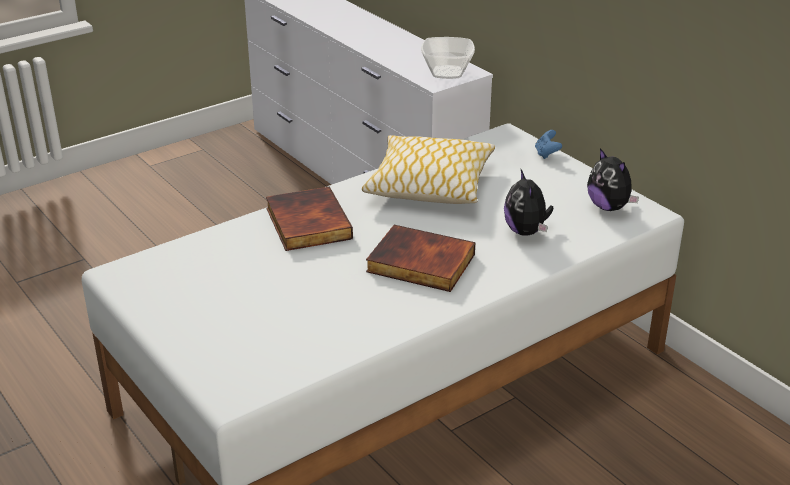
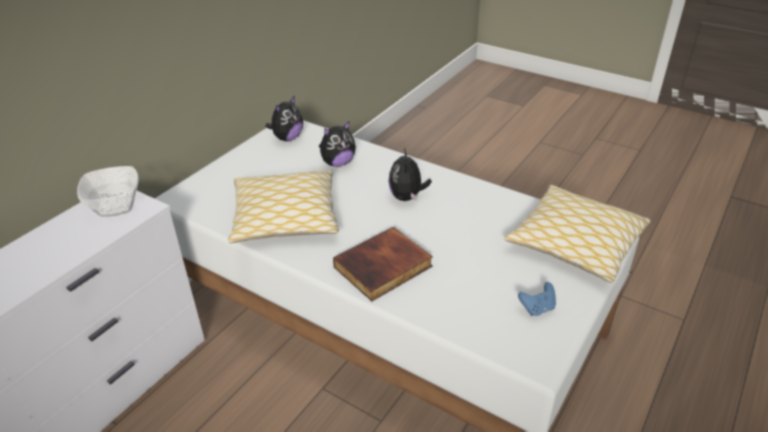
camera: 110 degrees left, 5 degrees up
(240, 359) = (575, 244): none -> pillow
(419, 264) = (407, 197): book -> plush toy
(546, 154) = (210, 173): blue game controller -> blue game controller (537, 308)

